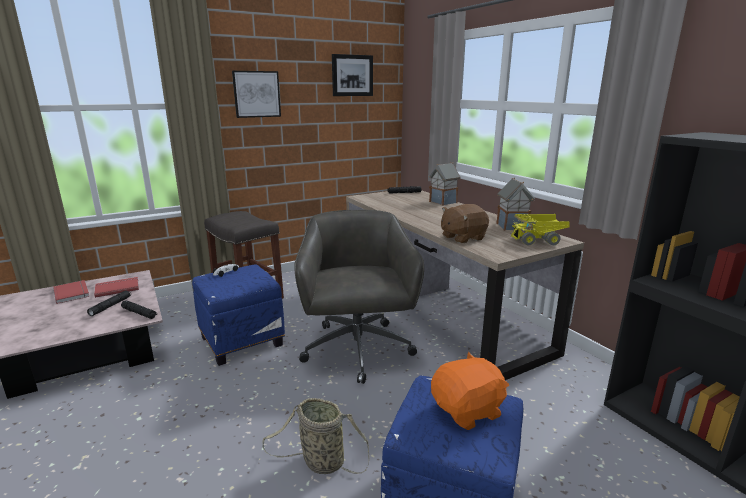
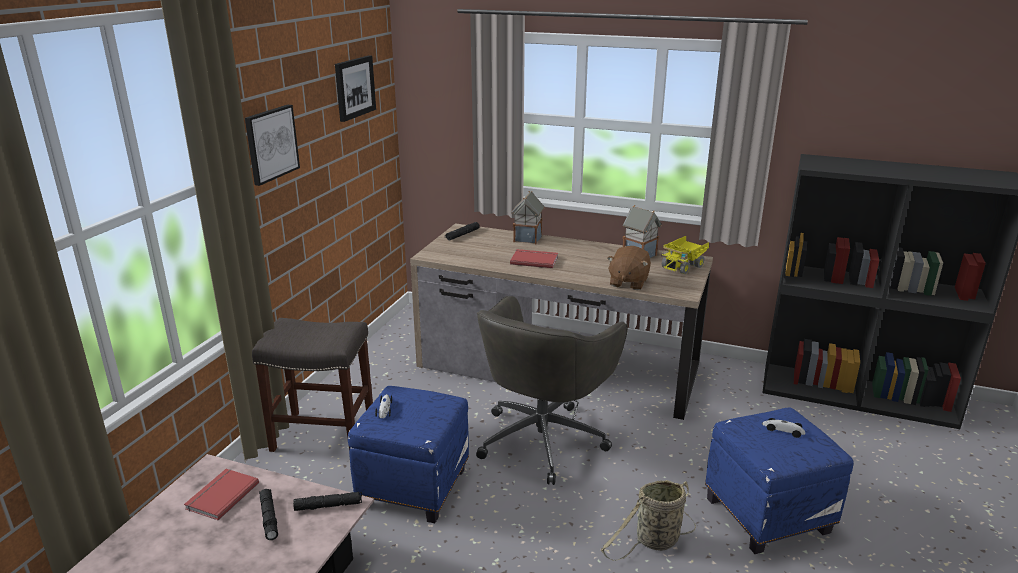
camera: 40 degrees left, 5 degrees up
(73, 293) = (166, 532): red book -> red book (534, 260)
(357, 351) = (543, 438): grey office chair -> grey office chair turned 105 degrees counterclockwise
(468, 411) = (782, 430): orange plush toy -> toy car

